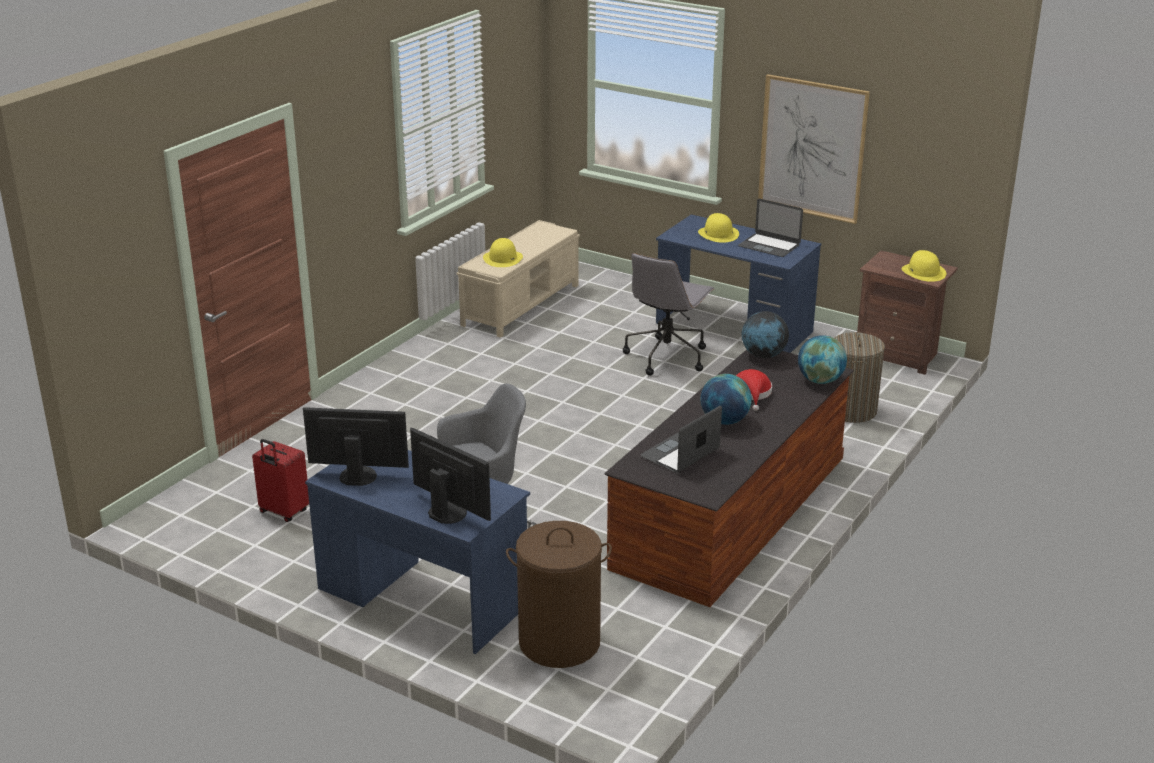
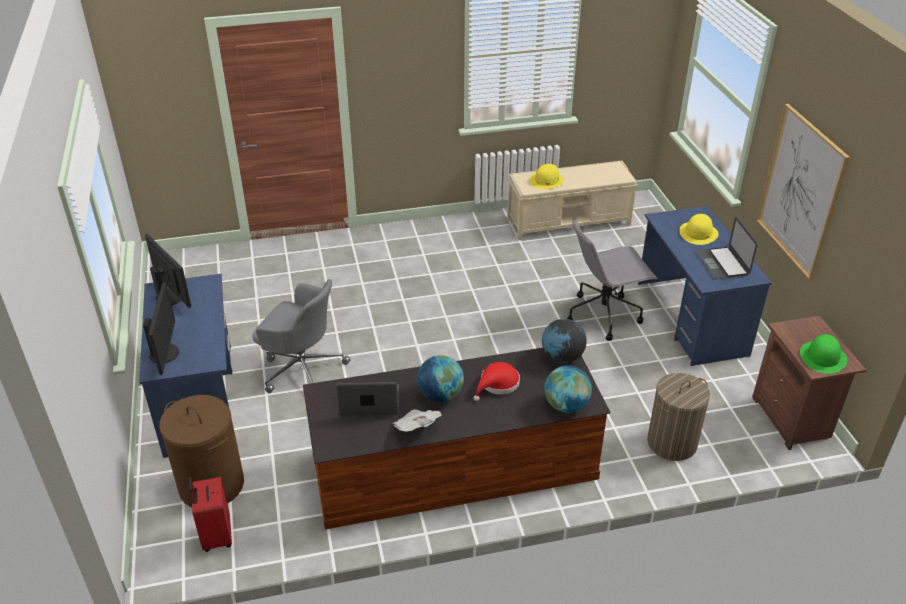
camera: 45 degrees right, 10 degrees up
(283, 512) = (225, 295): red suitcase -> red suitcase (216, 536)
(748, 448) = (417, 428): none -> newspaper
(923, 272) = (823, 357): yellow hat -> green hat

